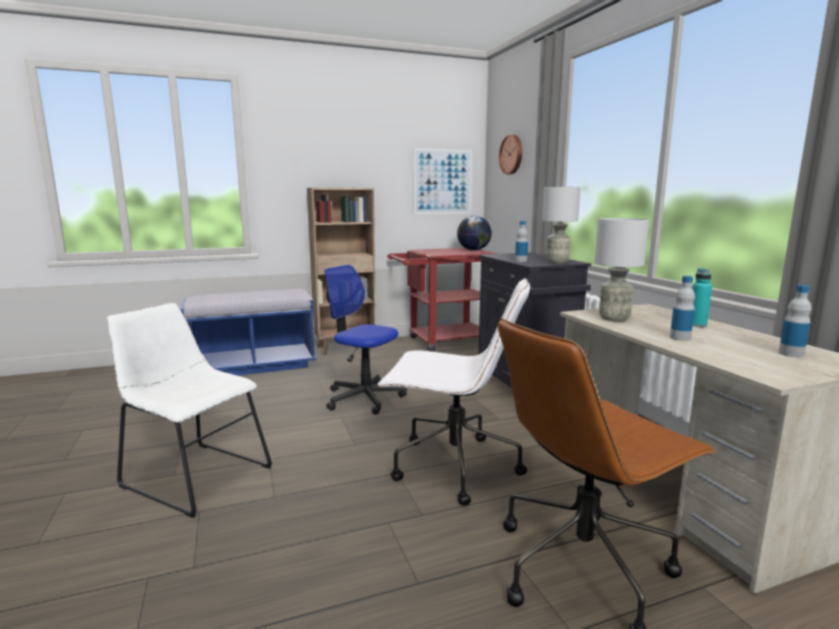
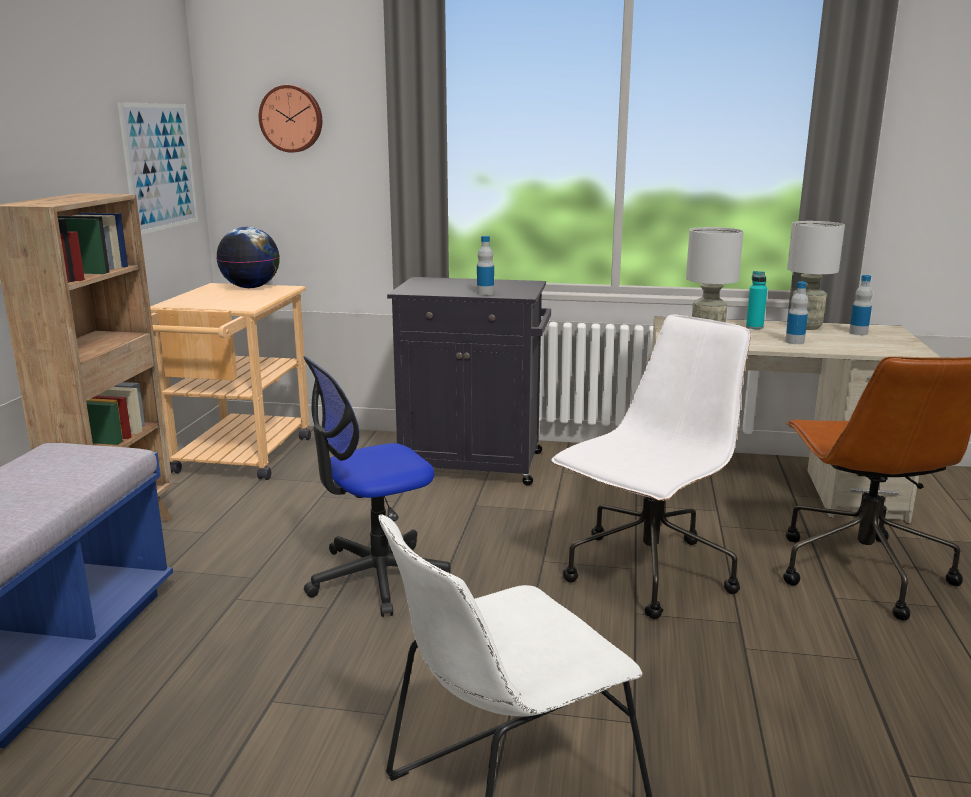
camera: 60 degrees left, 5 degrees up
(442, 342) = (237, 460): red cart -> beige cart
(557, 262) = (521, 286): grey table lamp -> grey table lamp (805, 327)

